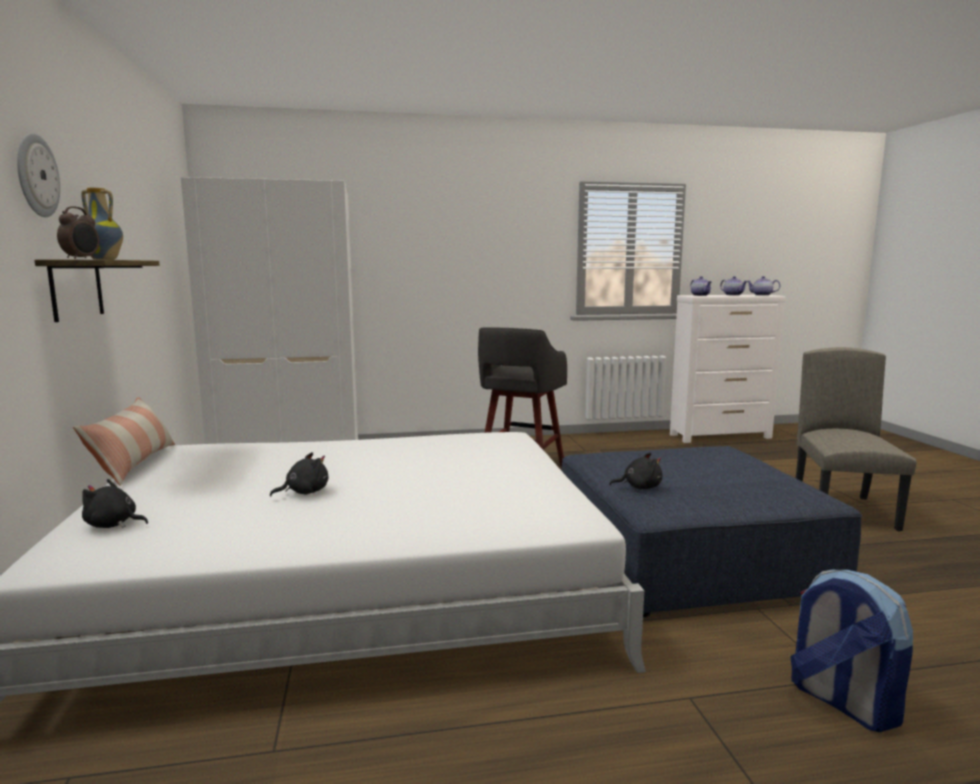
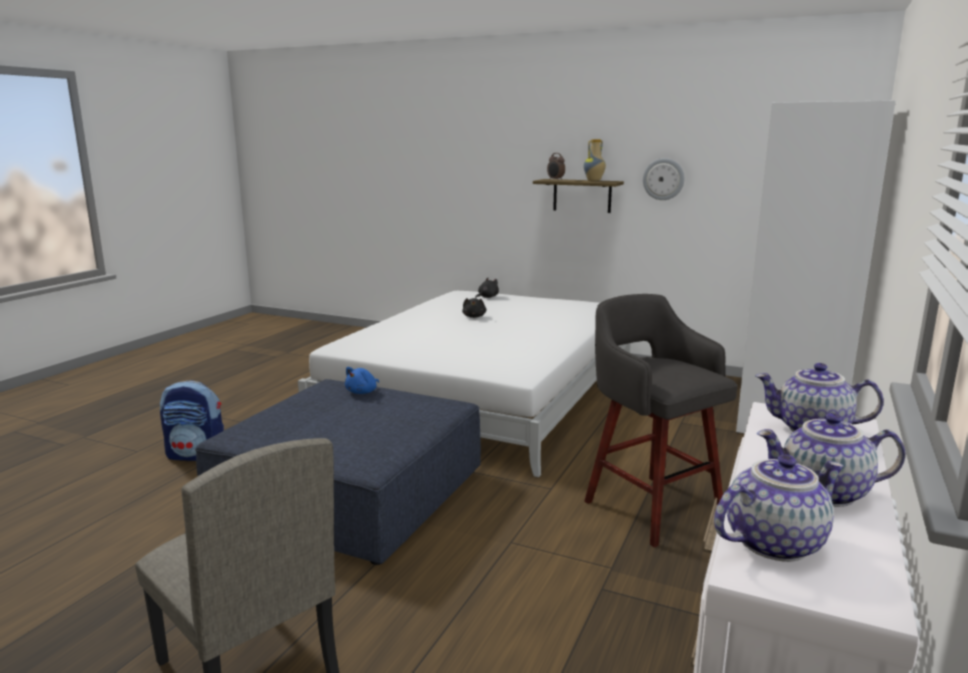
camera: 125 degrees right, 5 degrees up
(36, 175) = (557, 138): wall clock -> wall clock (663, 179)
(134, 464) = (578, 300): pillow -> none
(639, 487) = (362, 392): black plush toy -> blue plush toy

